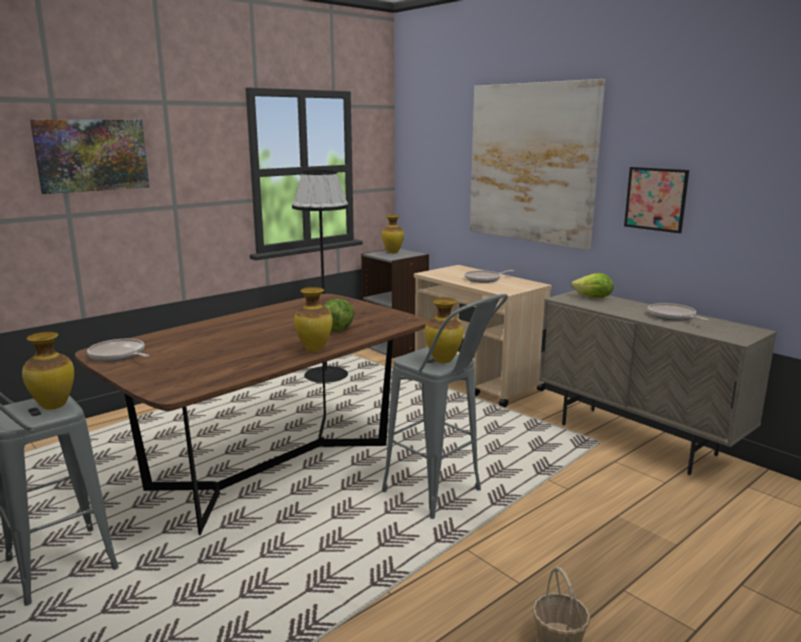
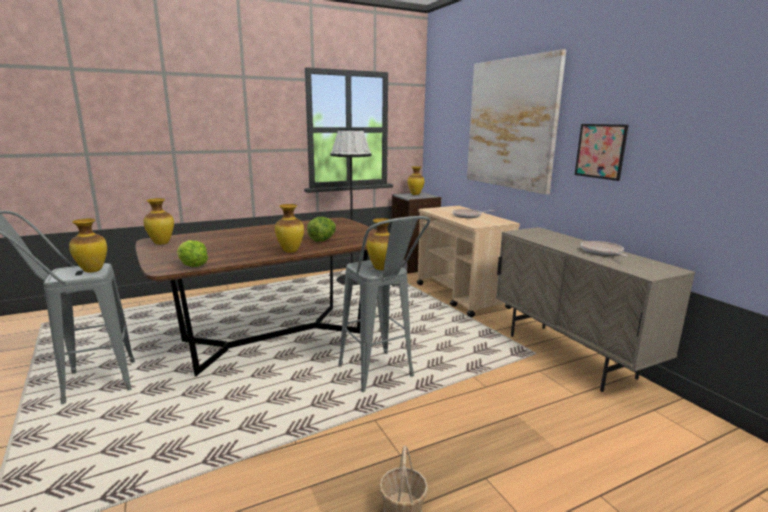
camera: 15 degrees right, 0 degrees up
(92, 155) = (190, 111): picture -> none
(118, 355) = (161, 243): frying pan -> vase
(593, 298) = (544, 234): lettuce -> lettuce (192, 266)

